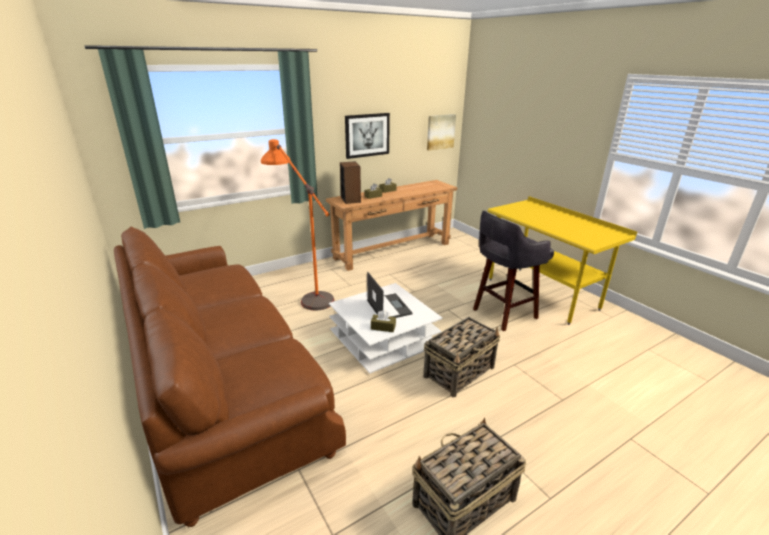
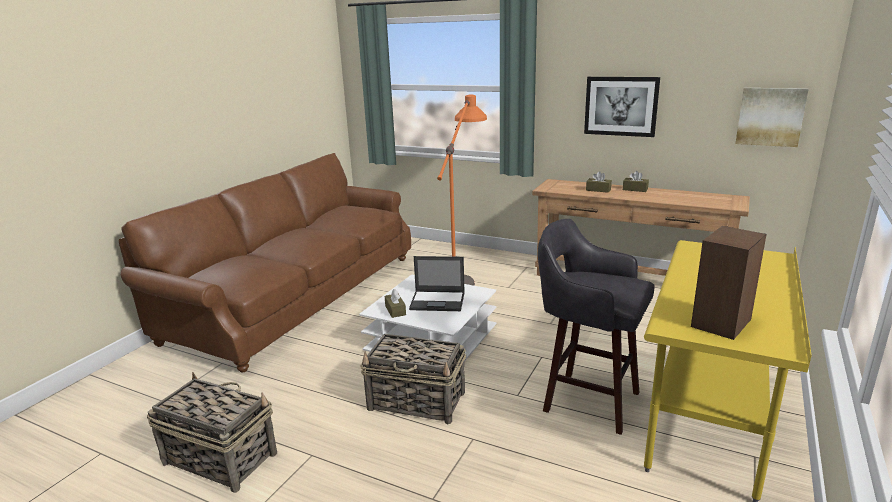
camera: 60 degrees right, 5 degrees down
(351, 200) = (565, 186): speaker -> speaker (721, 323)
(388, 307) = (438, 301): laptop -> laptop turned 60 degrees clockwise

